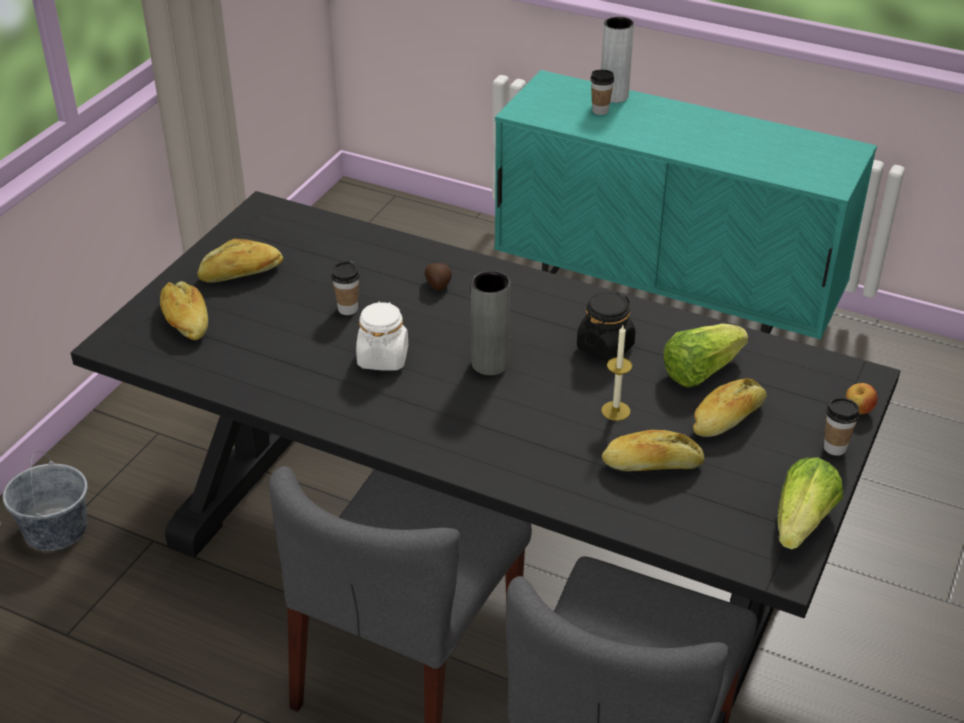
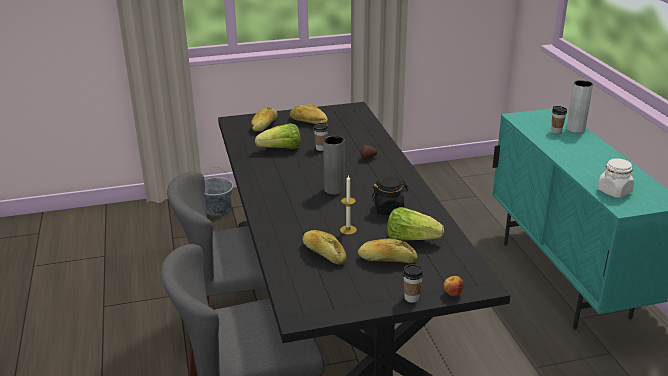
camera: 50 degrees right, 10 degrees down
(383, 357) = (302, 167): white jar -> white jar (614, 191)
(802, 522) = (340, 309): lettuce -> lettuce (281, 149)

